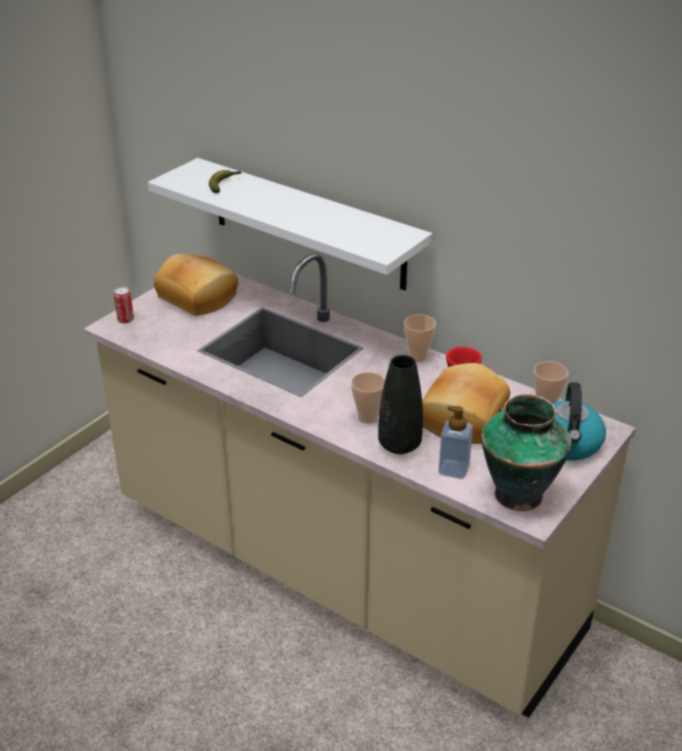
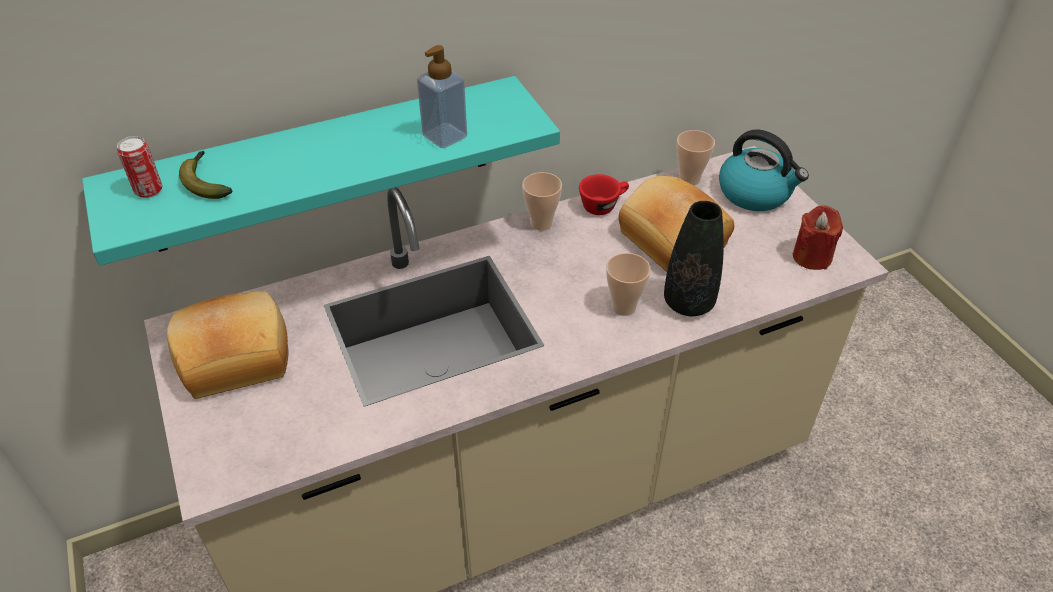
camera: 60 degrees left, 10 degrees up
(125, 319) = (211, 458): can -> can (148, 190)
(307, 224) = (322, 165): white shelf -> turquoise shelf
(453, 469) = (752, 282): soap dispenser -> soap dispenser (444, 136)
(517, 493) = (812, 257): vase -> red candle

